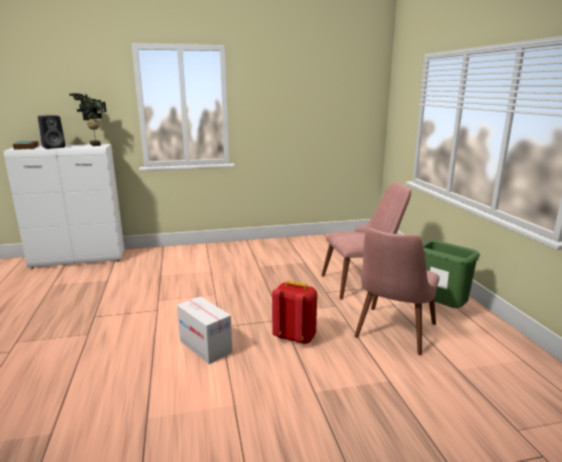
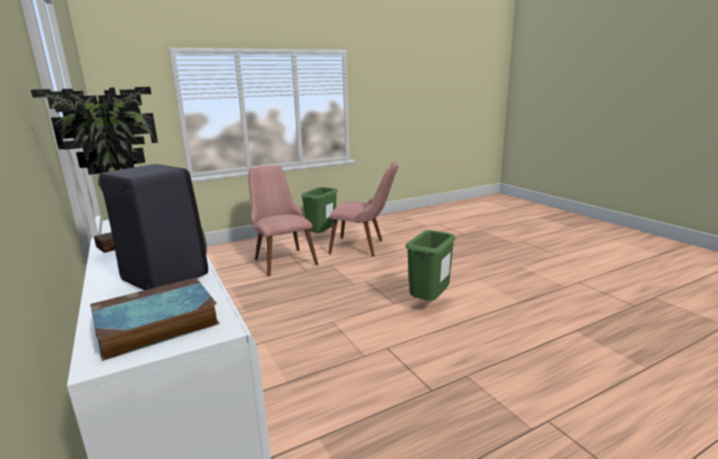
camera: 105 degrees left, 0 degrees up
(205, 347) = (429, 302): cardboard box -> green trash can
(295, 337) = (388, 273): red backpack -> none

